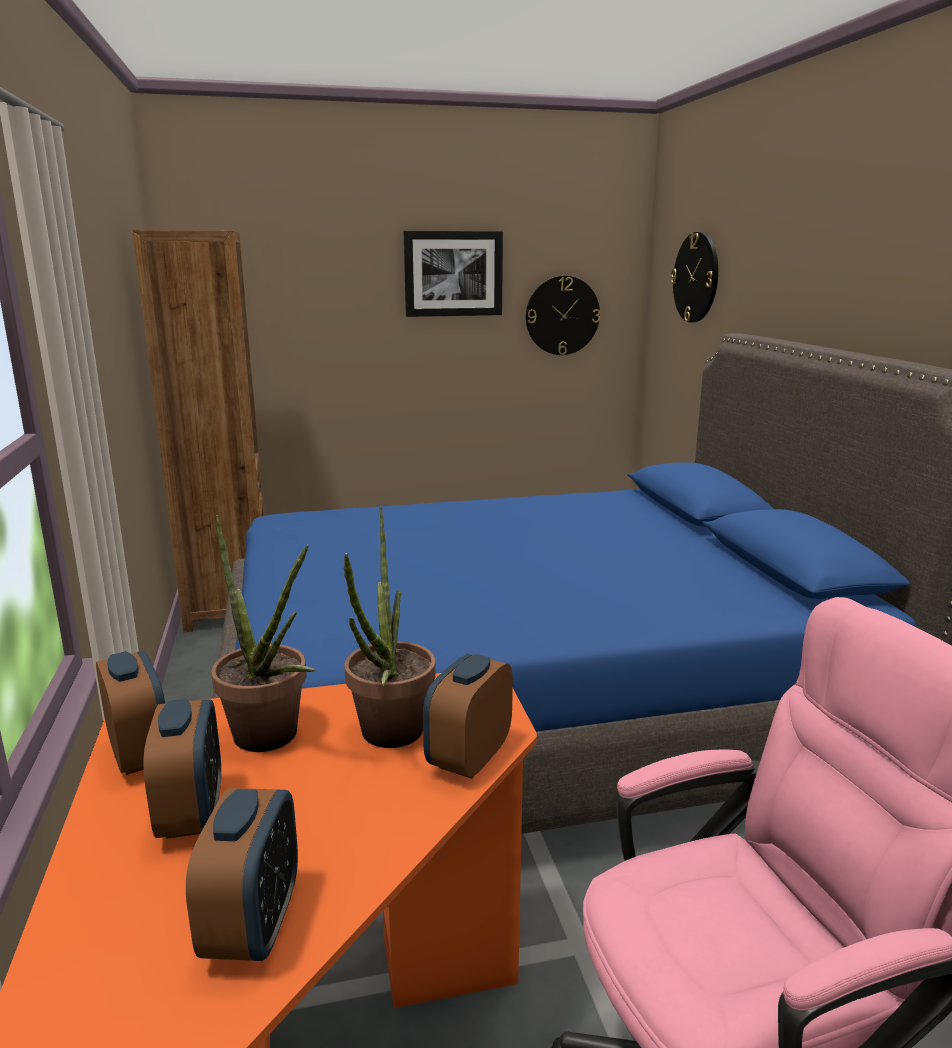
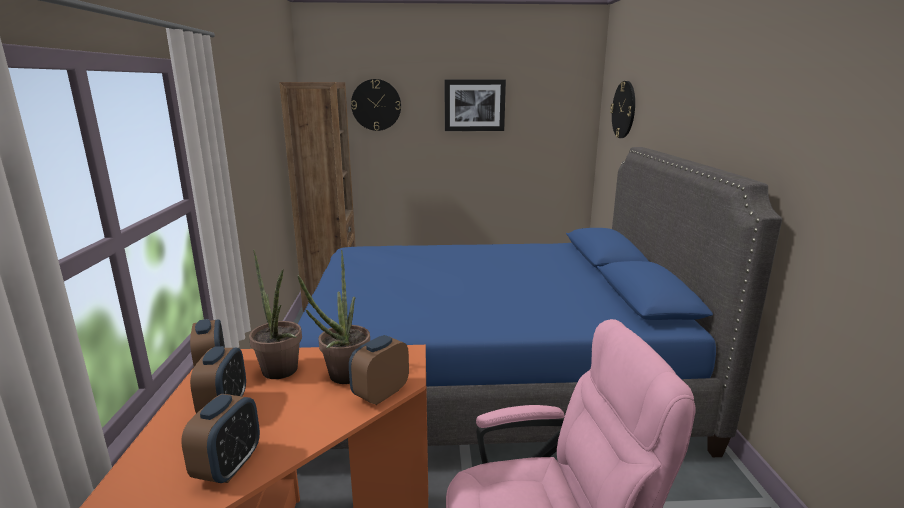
camera: 10 degrees right, 0 degrees up
(562, 315) = (543, 131): wall clock -> wall clock (376, 105)

